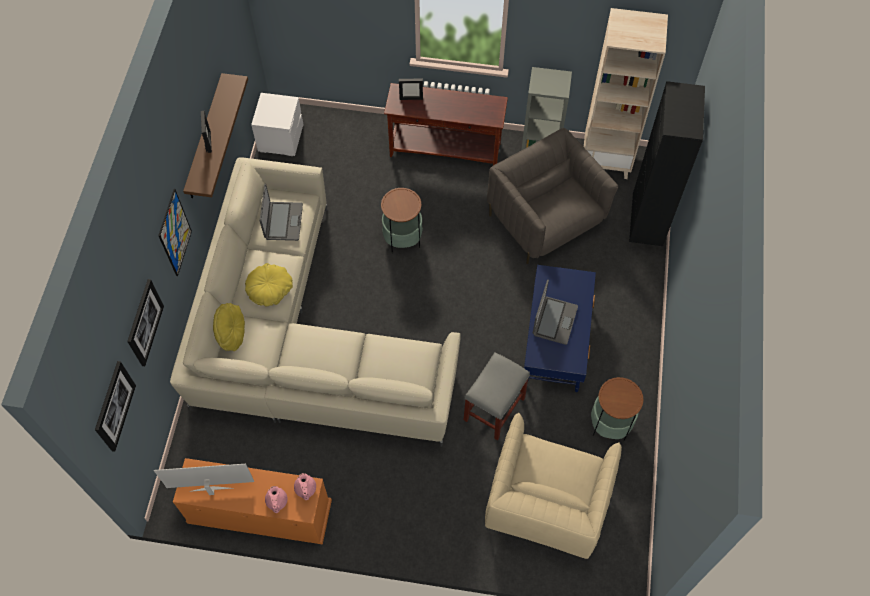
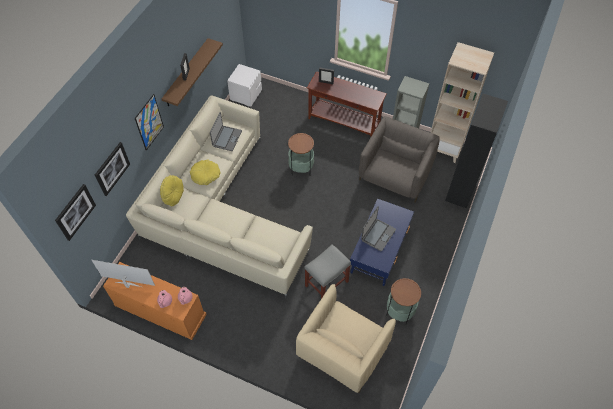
camera: 15 degrees right, 5 degrees down
(545, 219) = (395, 176): grey armchair -> grey armchair turned 45 degrees clockwise

